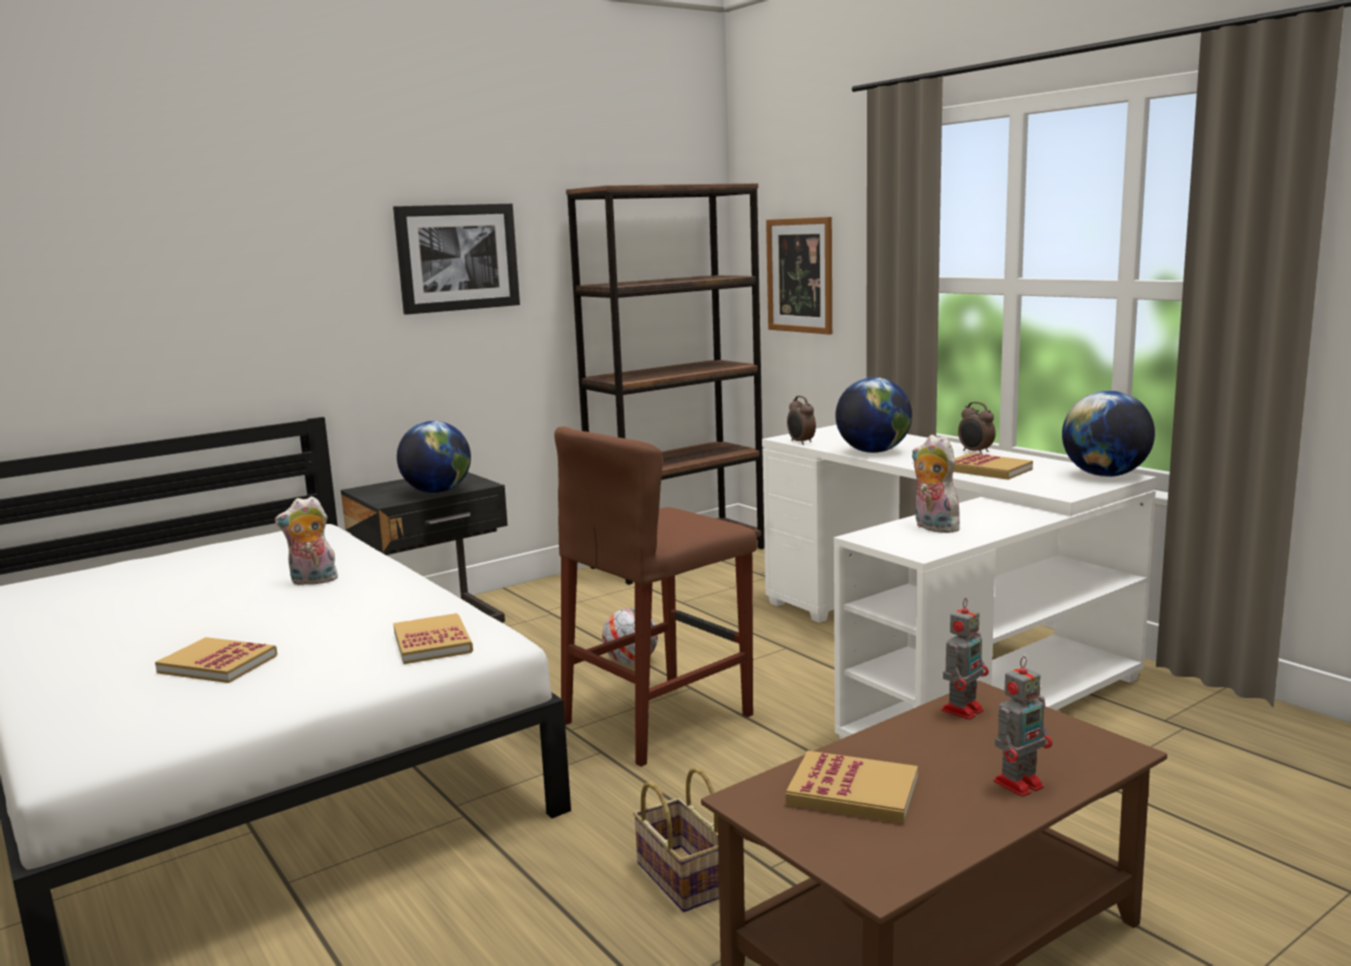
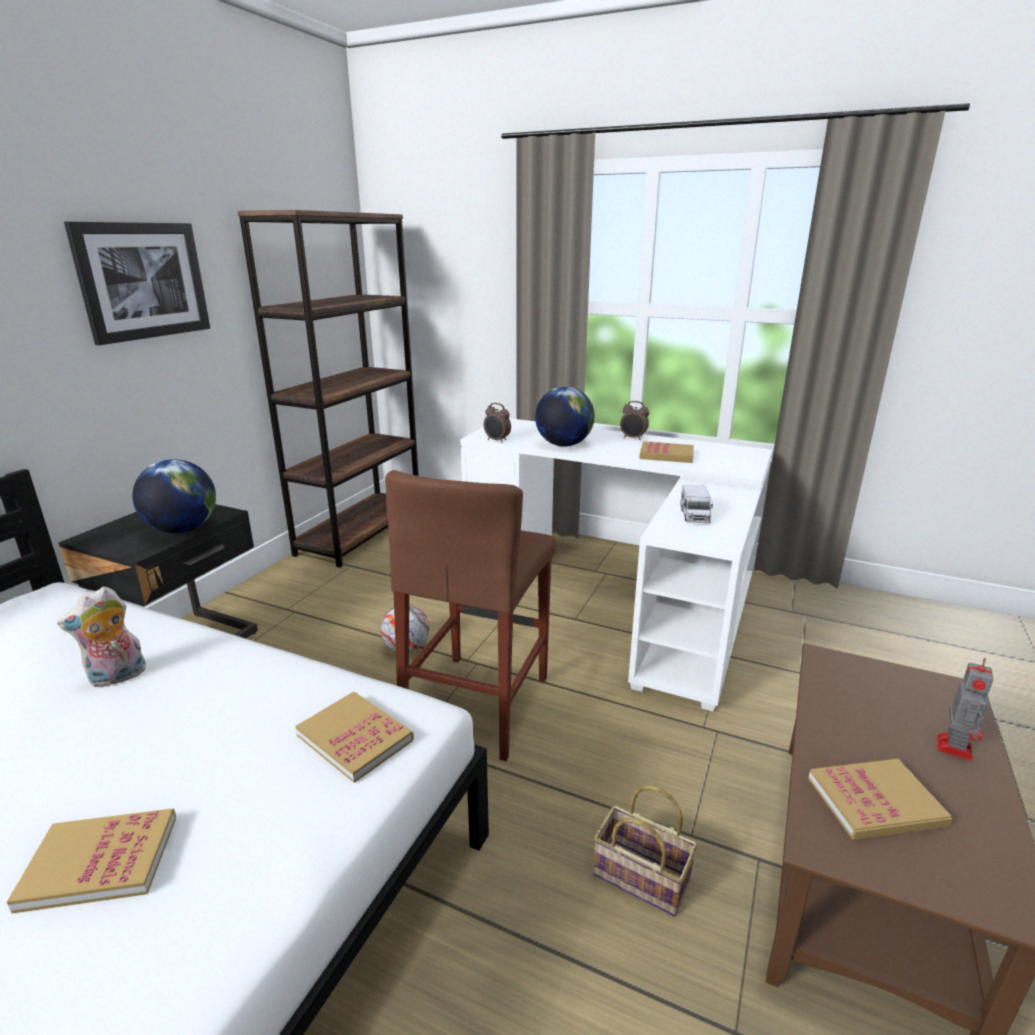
camera: 30 degrees left, 10 degrees up
(800, 275) = (441, 296): picture -> none
(933, 528) = (694, 516): plush toy -> toy truck
(963, 709) = (831, 677): toy robot -> none
(1105, 475) = (743, 451): globe -> none

